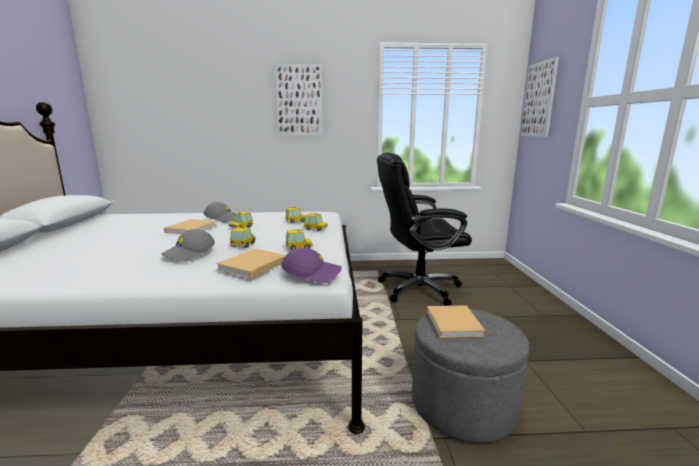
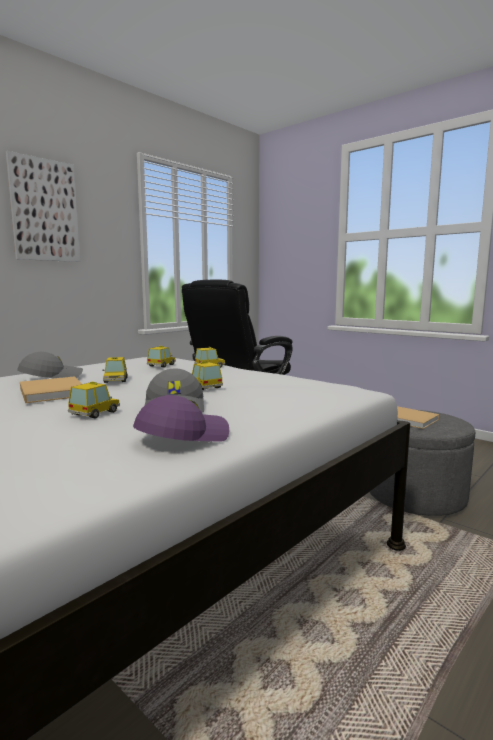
camera: 45 degrees left, 5 degrees down
(251, 265) = (290, 395): beige book -> none
(299, 247) = (260, 379): toy car -> toy car (95, 413)
(312, 274) = (350, 389): purple cap -> purple cap (182, 437)
(539, 99) = (284, 235): picture -> none

